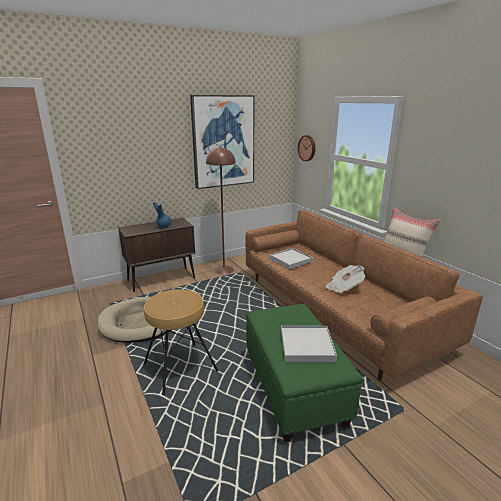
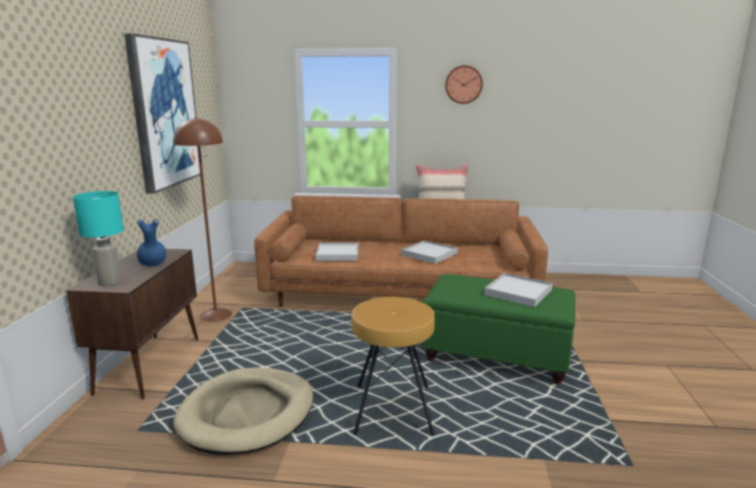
camera: 55 degrees left, 5 degrees down
(133, 230) = (111, 282): none -> turquoise table lamp
(307, 148) = (250, 118): wall clock -> wall clock (463, 84)
(344, 287) = (429, 254): newspaper -> white tray

